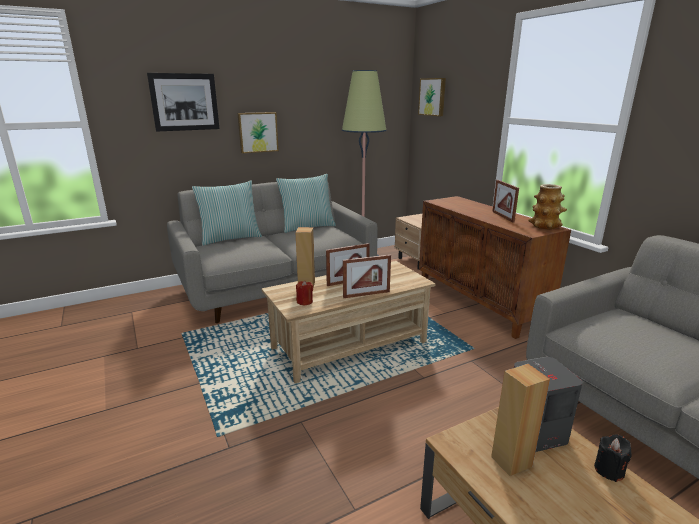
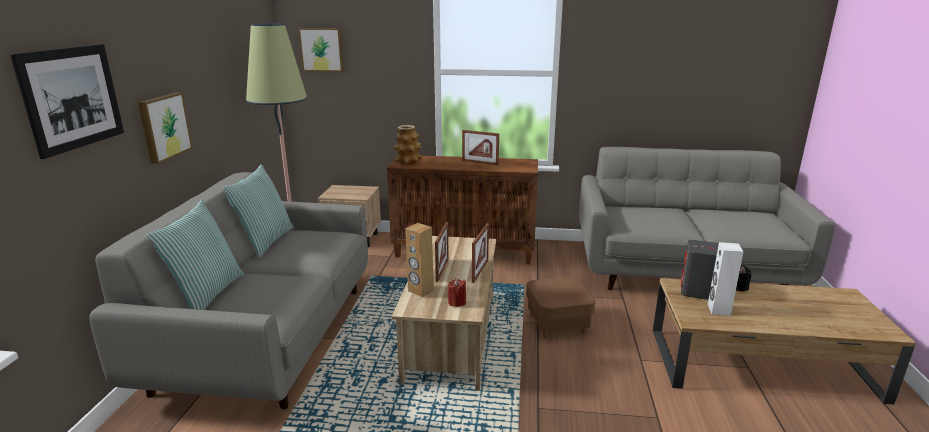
camera: 55 degrees left, 0 degrees up
(437, 389) = (557, 324): none -> brown ottoman
(511, 461) = (718, 310): brown speaker -> white speaker
(545, 226) = (521, 161): vase -> vase (408, 162)

